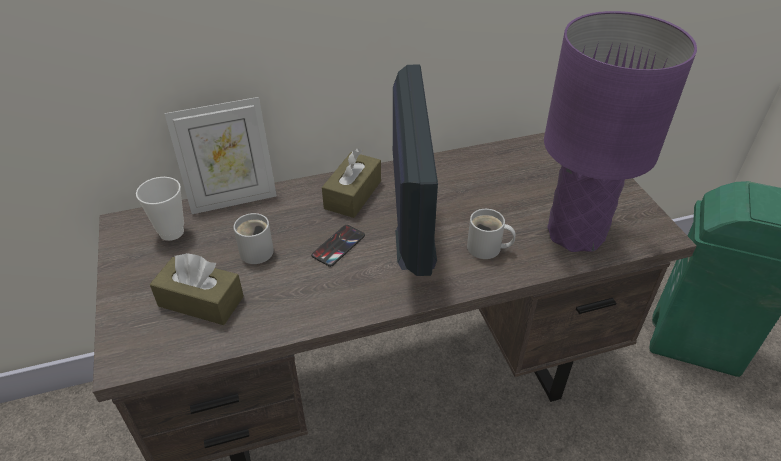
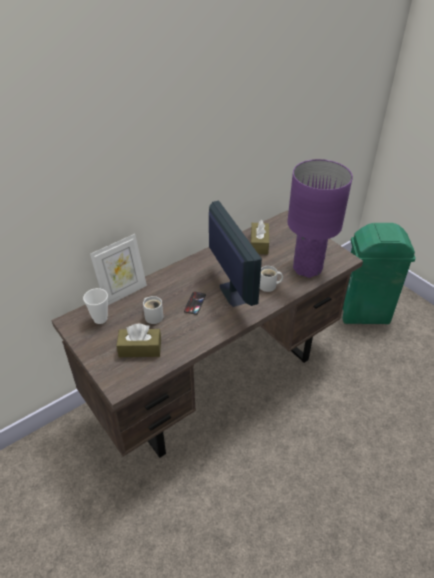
camera: 20 degrees left, 0 degrees up
(353, 194) = (187, 275): brown tissue box -> brown tissue box (259, 244)

